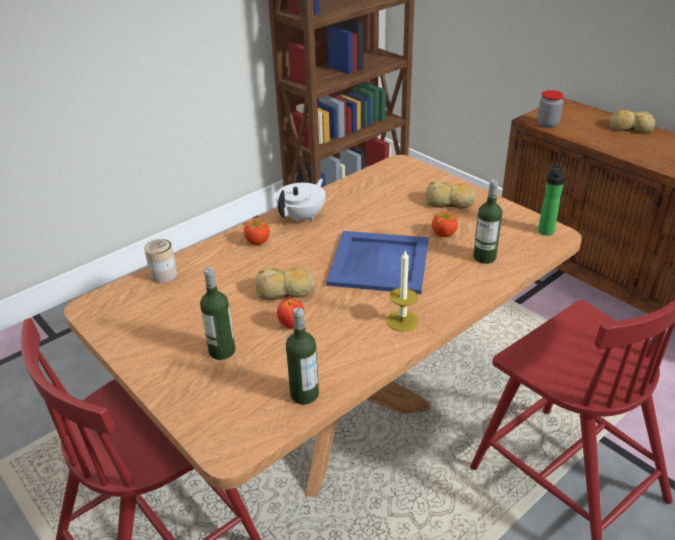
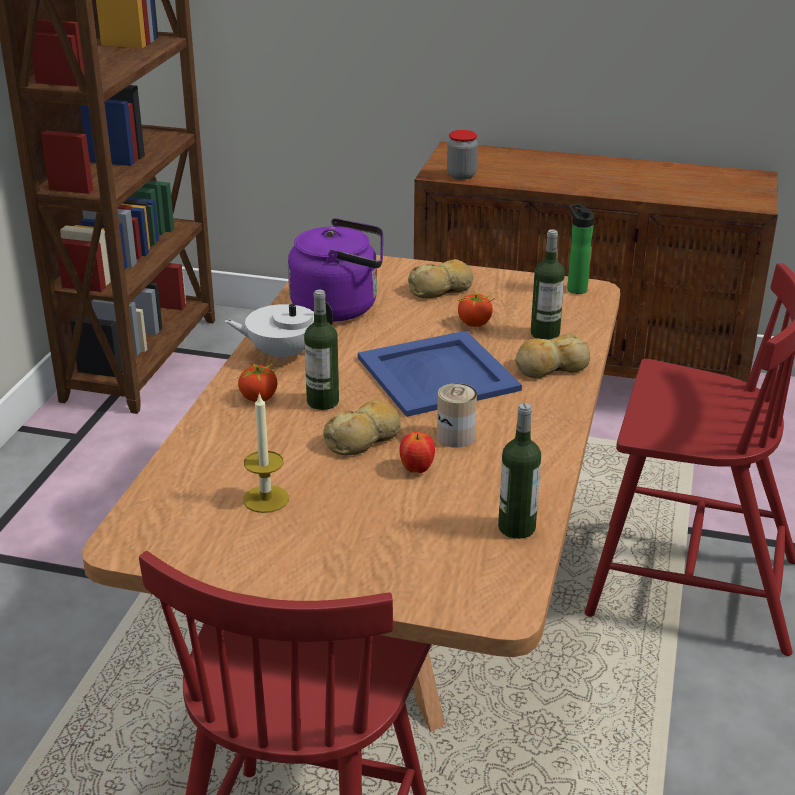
camera: 35 degrees left, 5 degrees down
(163, 275) = (179, 474): can -> can (456, 437)
(222, 351) = (369, 524): bottle -> bottle (323, 402)
(303, 217) = (282, 354): white teapot -> white teapot turned 90 degrees counterclockwise
(371, 196) = (340, 307): none -> purple kettle
(402, 321) = (533, 422): candle -> candle (266, 499)
(629, 128) = (553, 161): bread -> bread (550, 367)

